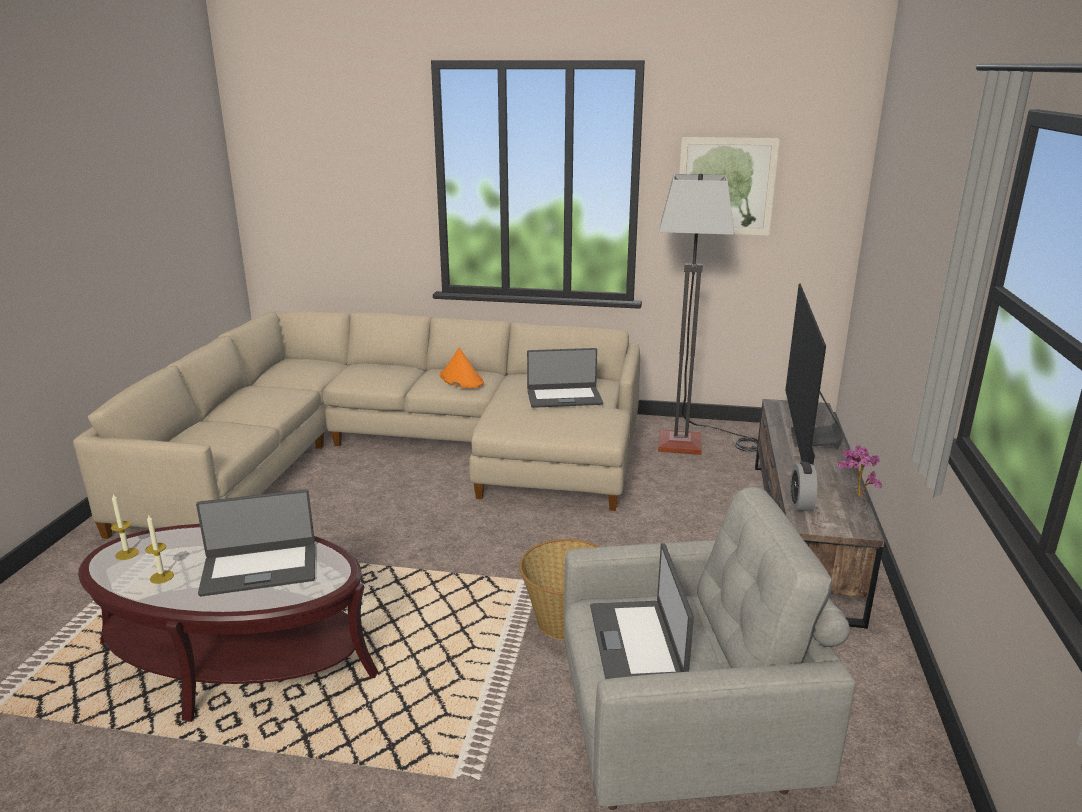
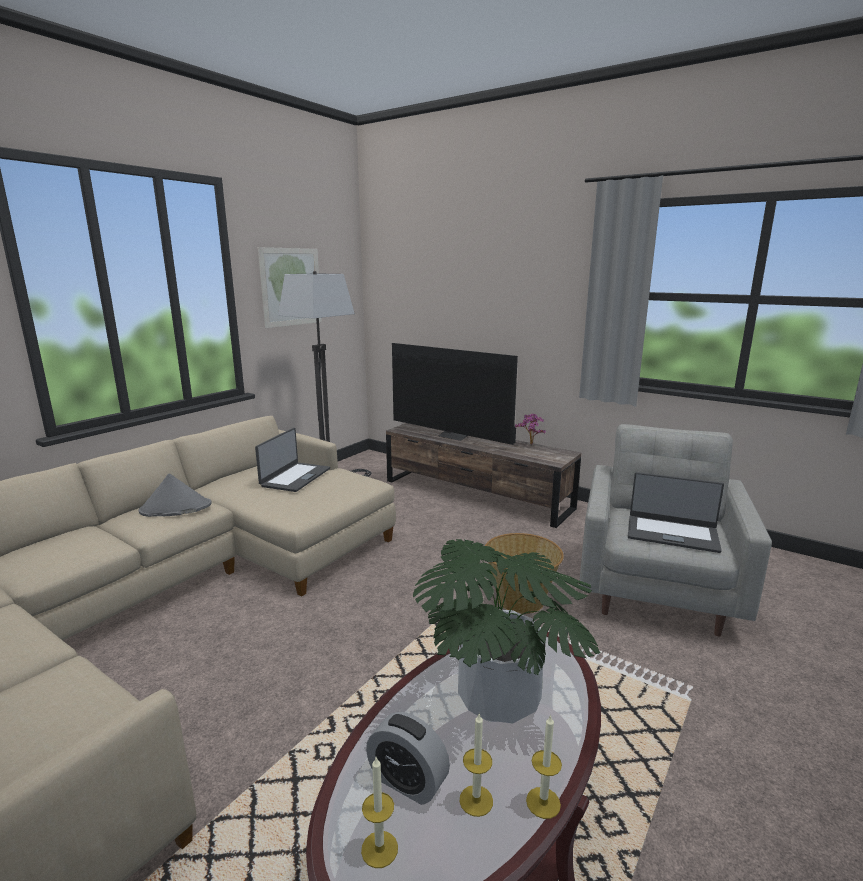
camera: 65 degrees left, 5 degrees down
(161, 601) = (543, 802): none -> candle
(260, 568) = (499, 697): laptop -> potted plant
(461, 379) = (175, 508): orange hat -> grey hat
(801, 503) = (530, 457): alarm clock -> alarm clock (407, 781)

